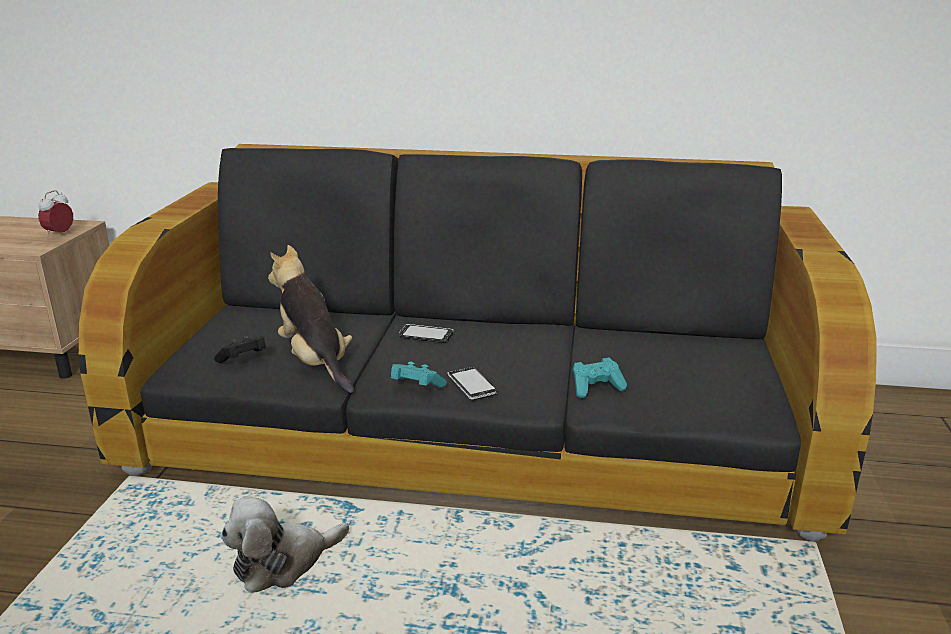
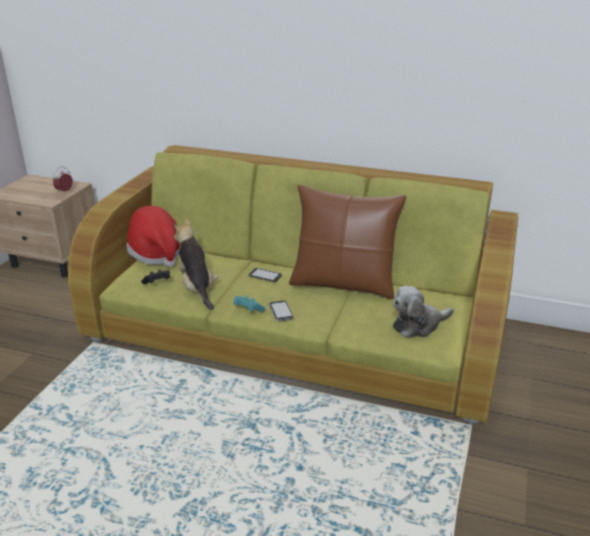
camera: 10 degrees right, 5 degrees up
(228, 318) = (154, 254): none -> hat
(283, 563) = (166, 400): plush toy -> plush toy (418, 325)
(477, 427) = (296, 332): black sofa -> green sofa
(557, 337) = (343, 284): none -> brown pillow
(596, 388) = (352, 320): turquoise game controller -> none

